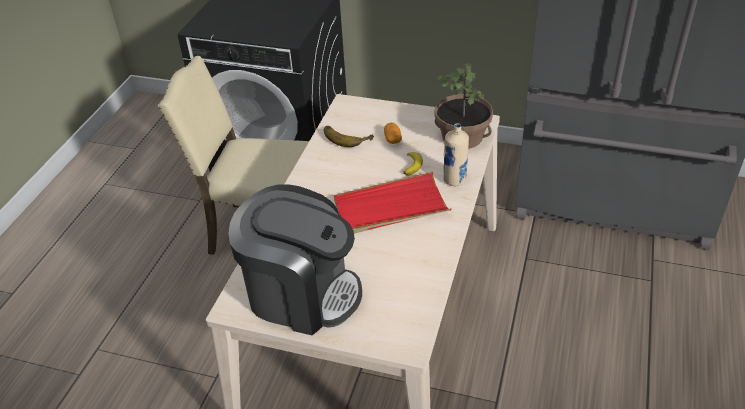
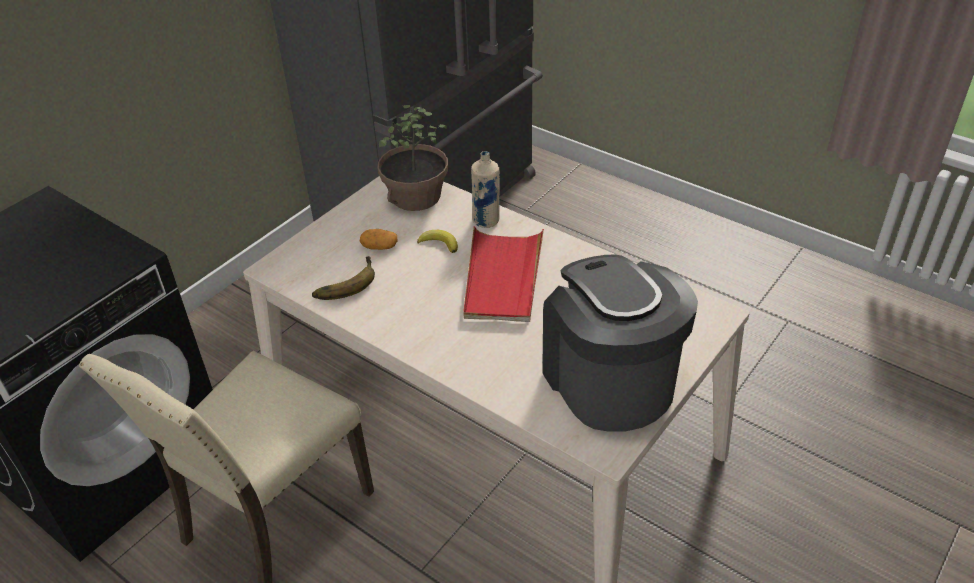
camera: 70 degrees left, 0 degrees up
(302, 293) = (609, 380): coffee machine -> coffee machine turned 60 degrees counterclockwise

